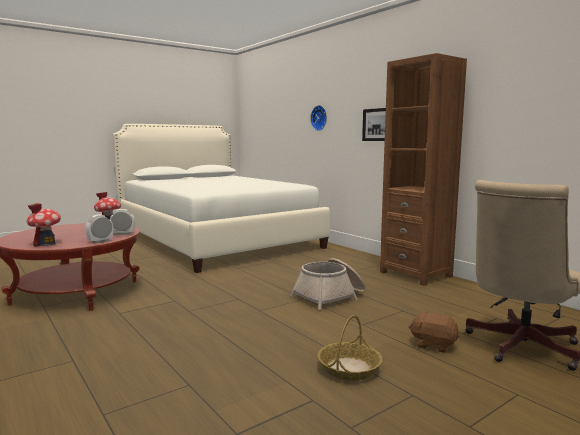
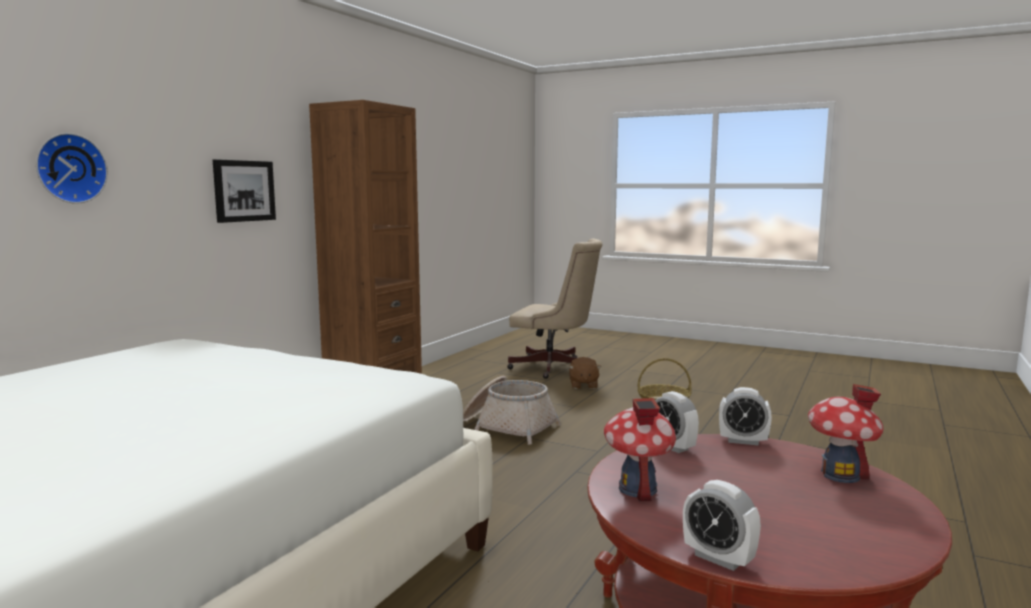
camera: 115 degrees left, 0 degrees up
(63, 225) = (718, 558): none -> alarm clock

